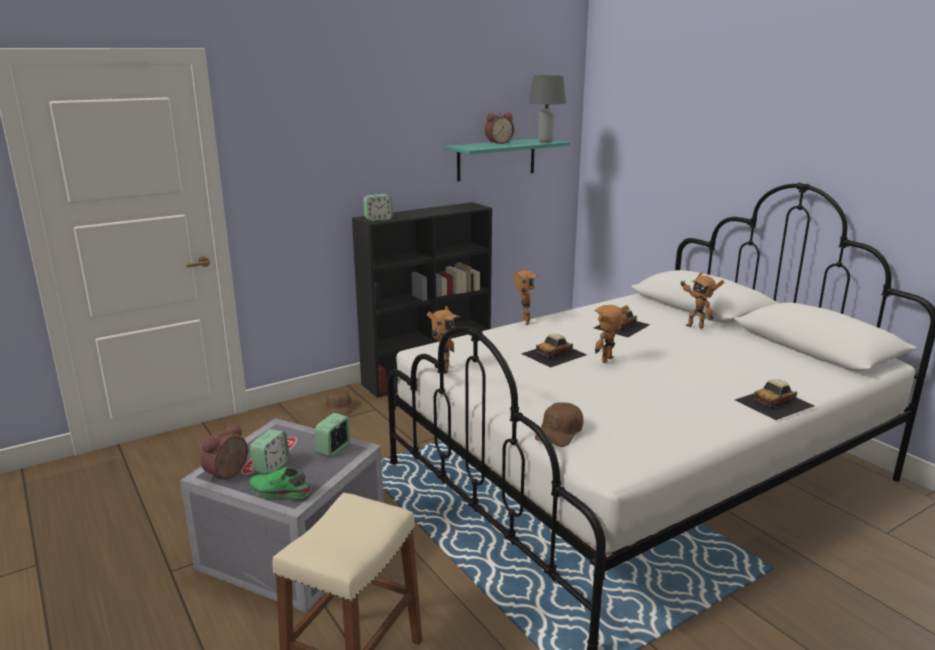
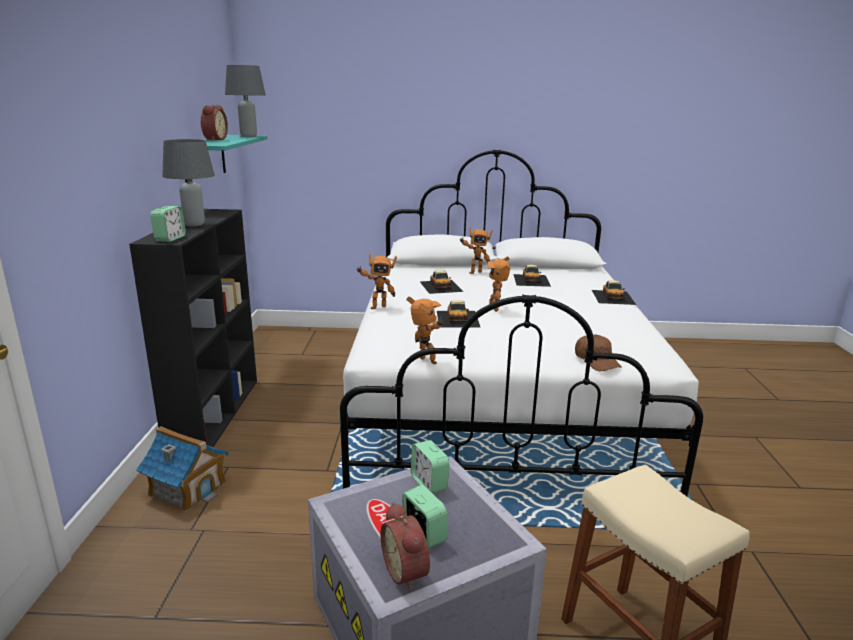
camera: 55 degrees left, 0 degrees up
(279, 493) = (486, 545): green shoe -> none
(339, 408) = (187, 488): brown cap -> toy house
(422, 213) = (194, 225): none -> grey table lamp
(523, 322) = (377, 306): toy robot -> toy robot turned 120 degrees clockwise
(733, 353) = (531, 280): none -> toy car

